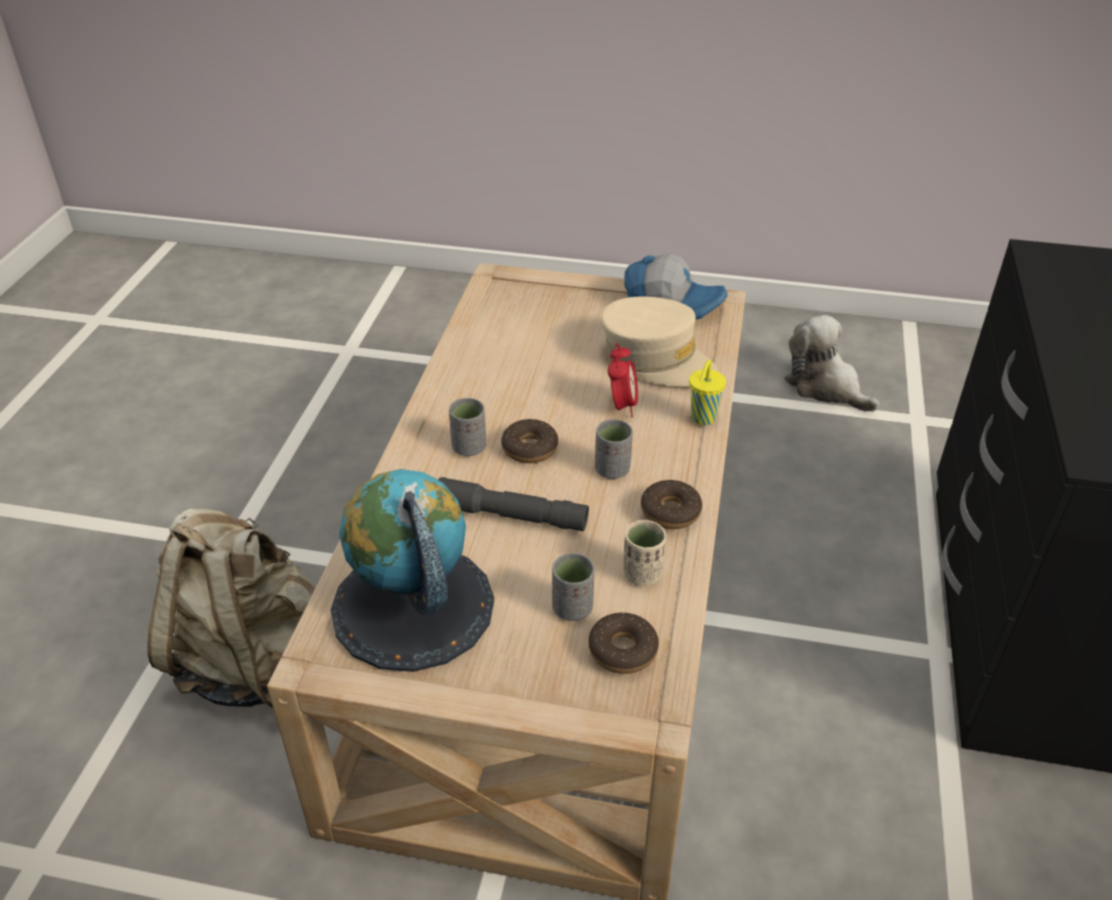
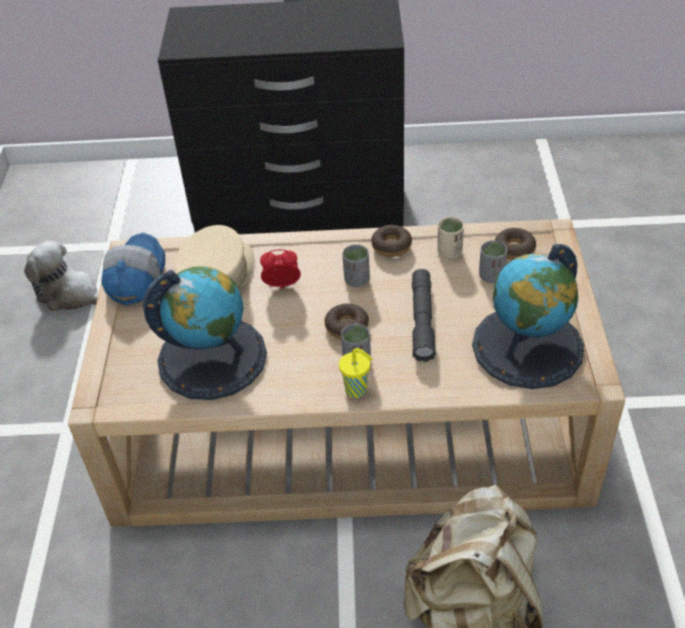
camera: 100 degrees left, 5 degrees up
(523, 344) = (212, 357): none -> globe
(702, 419) = (289, 243): yellow cup -> yellow cup (357, 390)
(825, 387) = (71, 295): plush toy -> plush toy turned 75 degrees clockwise

